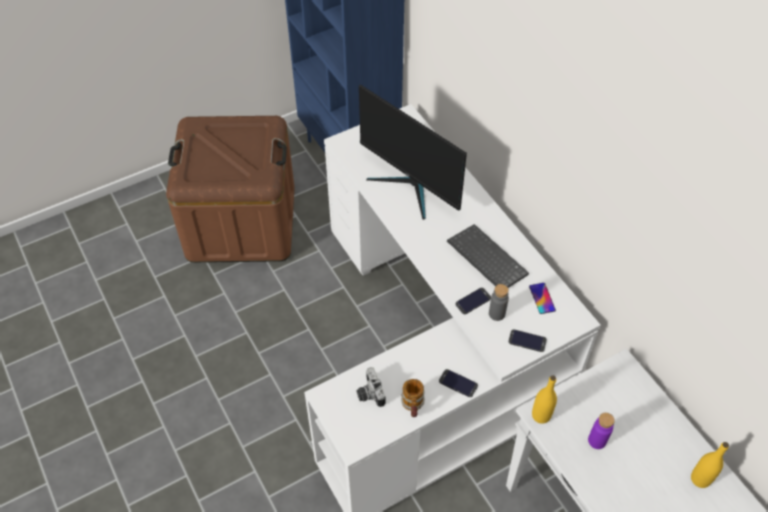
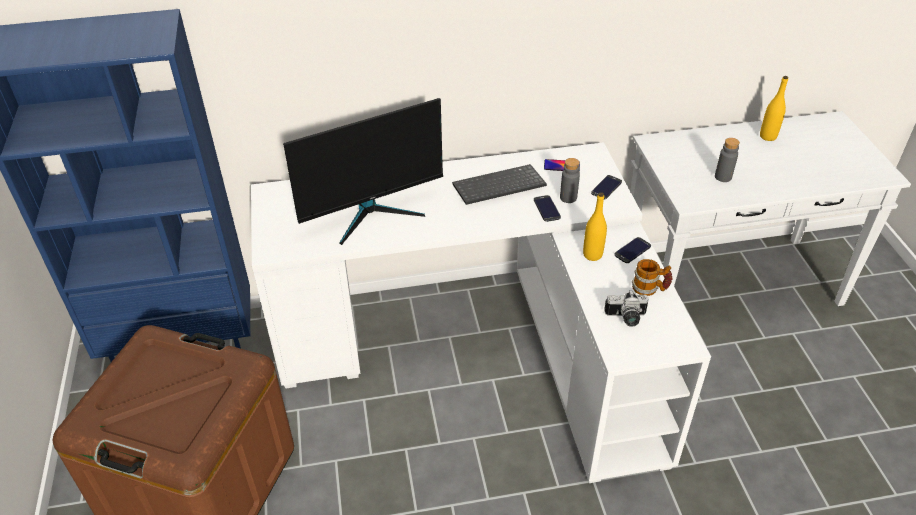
camera: 70 degrees left, 10 degrees down
(541, 415) = (690, 201): yellow bottle -> yellow bottle (592, 255)
(597, 440) = (723, 177): purple bottle -> grey bottle

